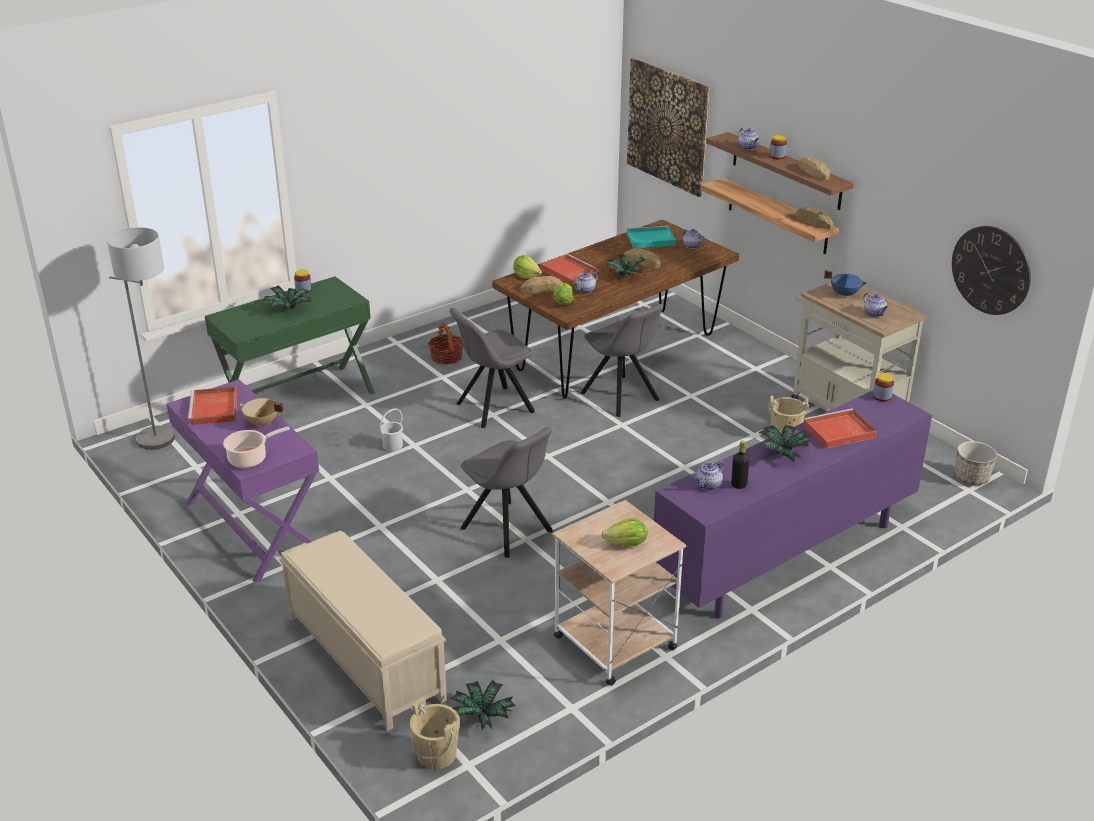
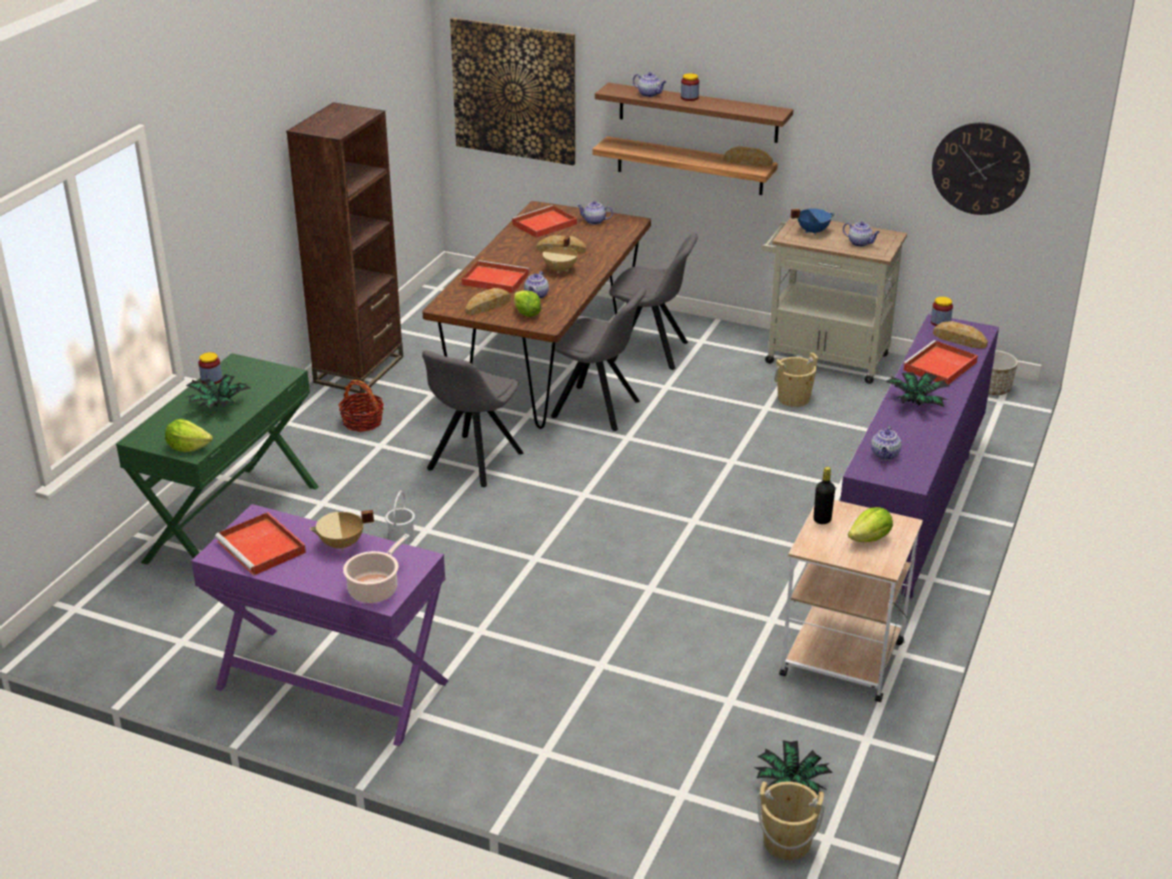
camera: 30 degrees left, 0 degrees up
(165, 441) = (109, 625): grey floor lamp -> none
(364, 657) = (609, 776): beige bench -> none
(480, 319) = (359, 369): none -> brown bookcase
(507, 530) = (621, 585): grey chair -> grey chair (650, 351)
(526, 276) = (455, 296): lettuce -> lettuce (188, 447)
(624, 276) = (561, 270): potted plant -> beige cooking pot
(650, 239) = (543, 225): turquoise tray -> red tray
(738, 485) = (911, 445): black bottle -> black bottle (822, 520)
(813, 172) = (744, 106): bread -> bread (959, 340)

